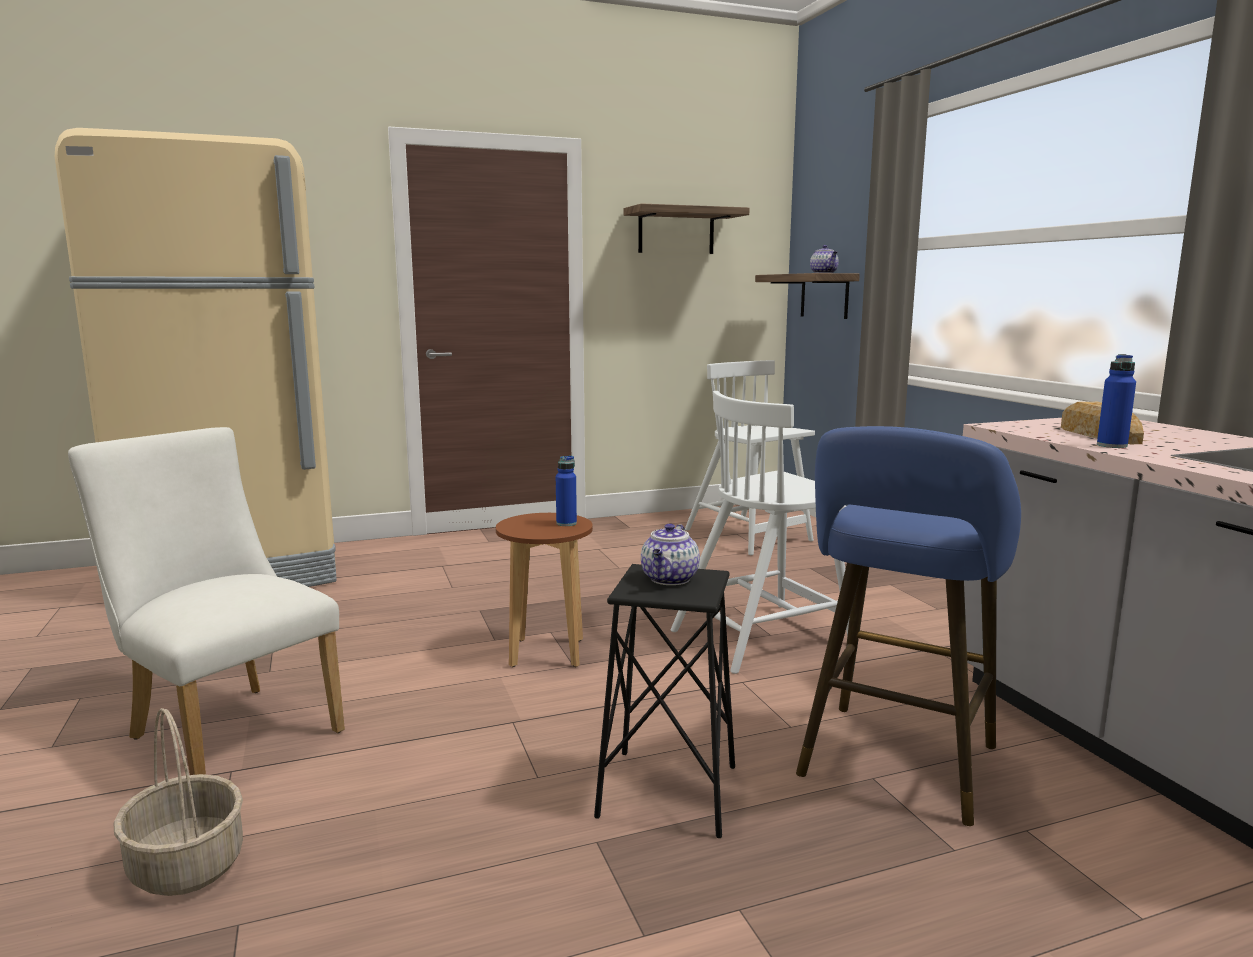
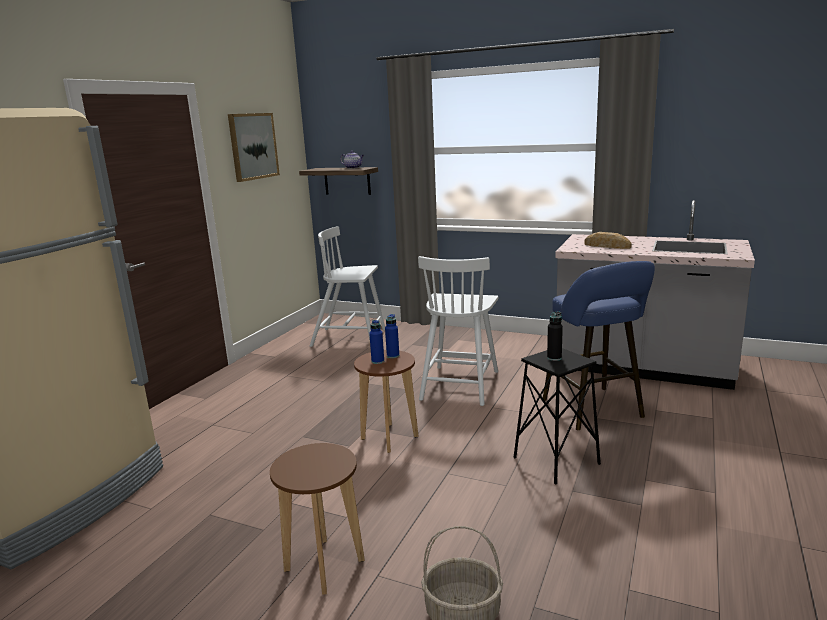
camera: 45 degrees left, 5 degrees up
(227, 731) = (324, 565): white chair -> brown stool
(670, 579) = (554, 358): teapot -> black bottle
(676, 231) = (253, 146): shelf -> picture
(1111, 445) = (627, 250): blue bottle -> blue bottle (377, 361)

